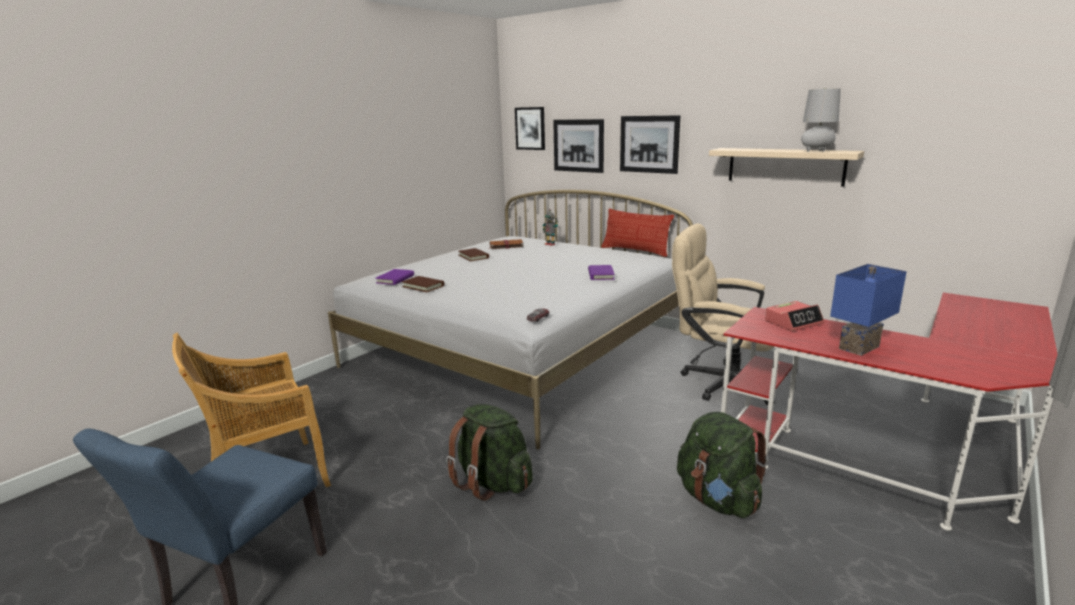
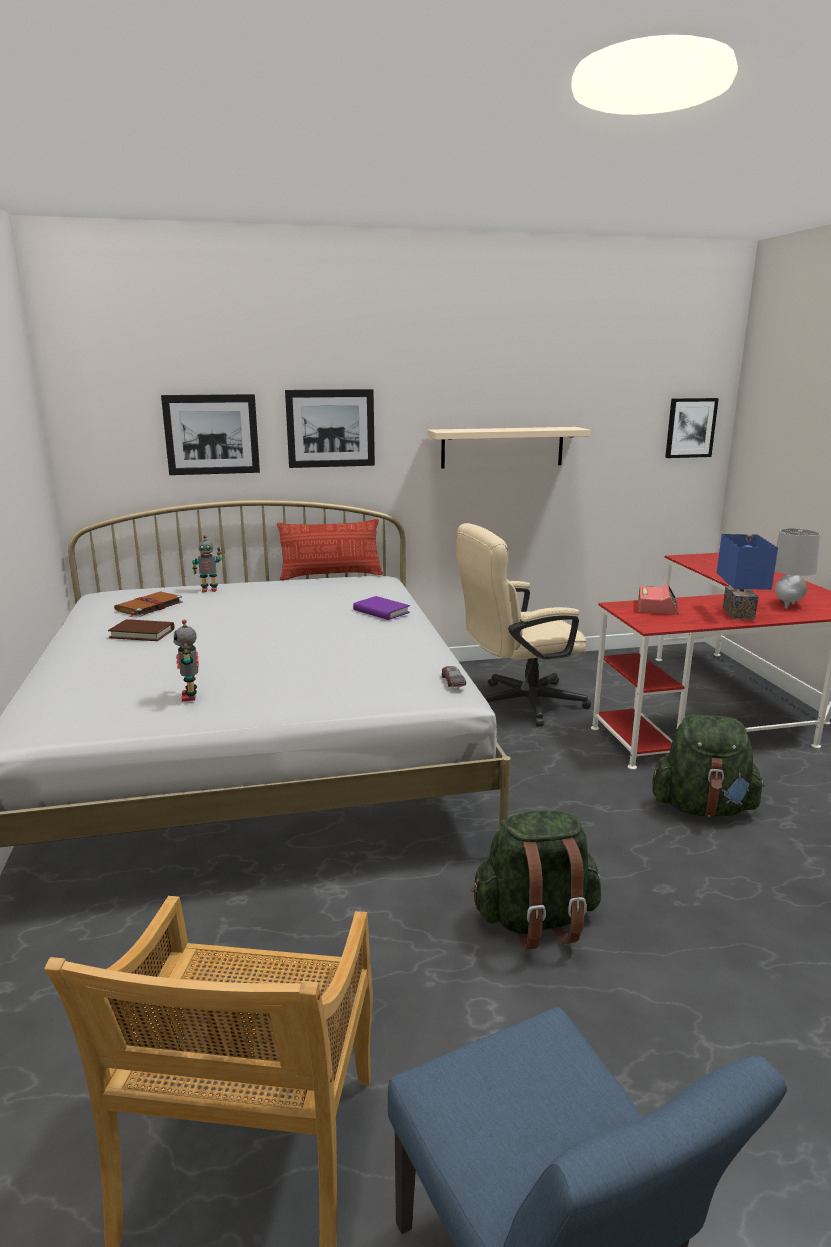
camera: 50 degrees left, 0 degrees up
(395, 279) = (105, 703): purple book -> none
(423, 286) = (191, 696): brown book -> toy robot
(530, 128) = (111, 409): picture -> picture (690, 428)
(816, 151) = (545, 429): grey table lamp -> grey table lamp (787, 605)

